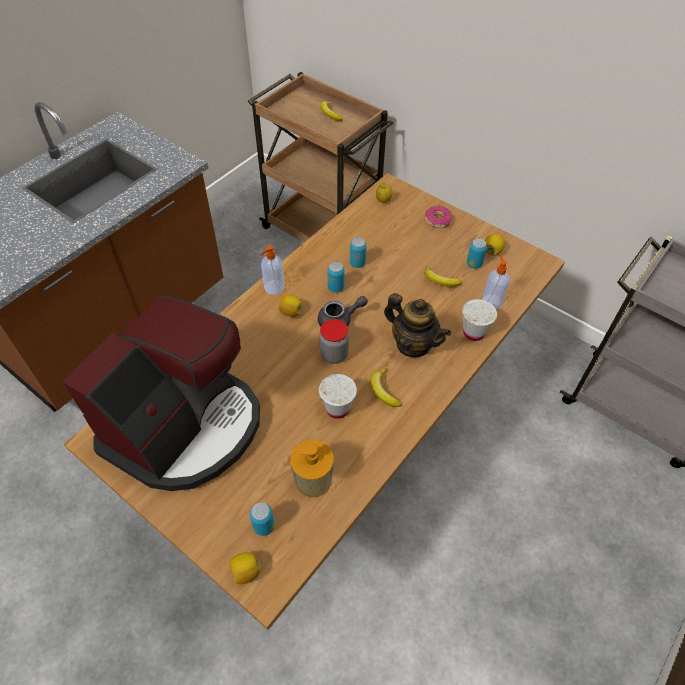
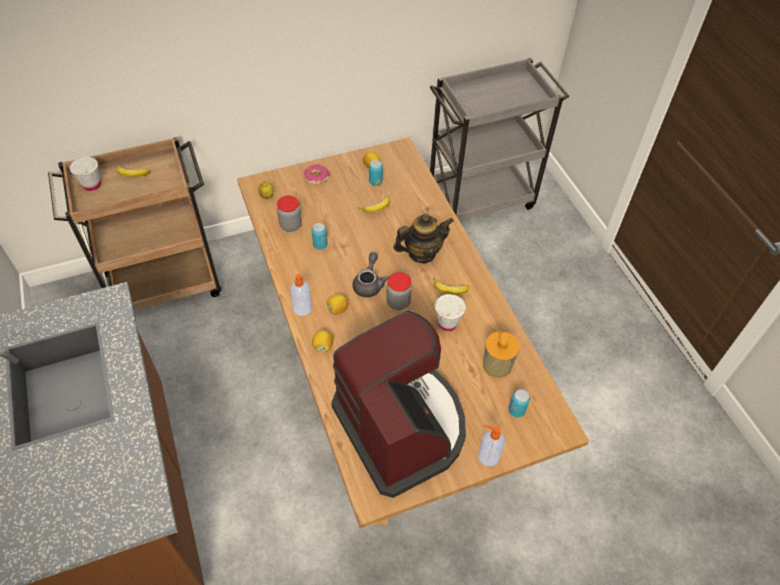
camera: 60 degrees left, 0 degrees up
(245, 572) = (545, 436): lemon -> lemon (323, 346)
(336, 288) = (334, 270): can -> none
(363, 232) = (290, 225): none -> jar
(473, 332) = (435, 216): white cup -> white cup (92, 185)
(491, 301) = (415, 192): soap dispenser -> soap dispenser (487, 456)

